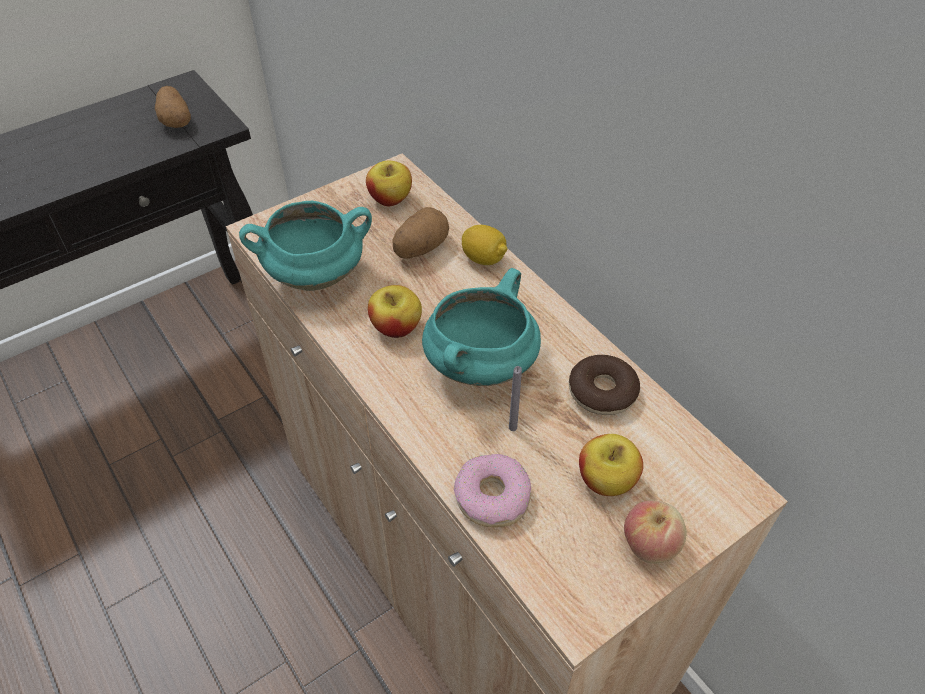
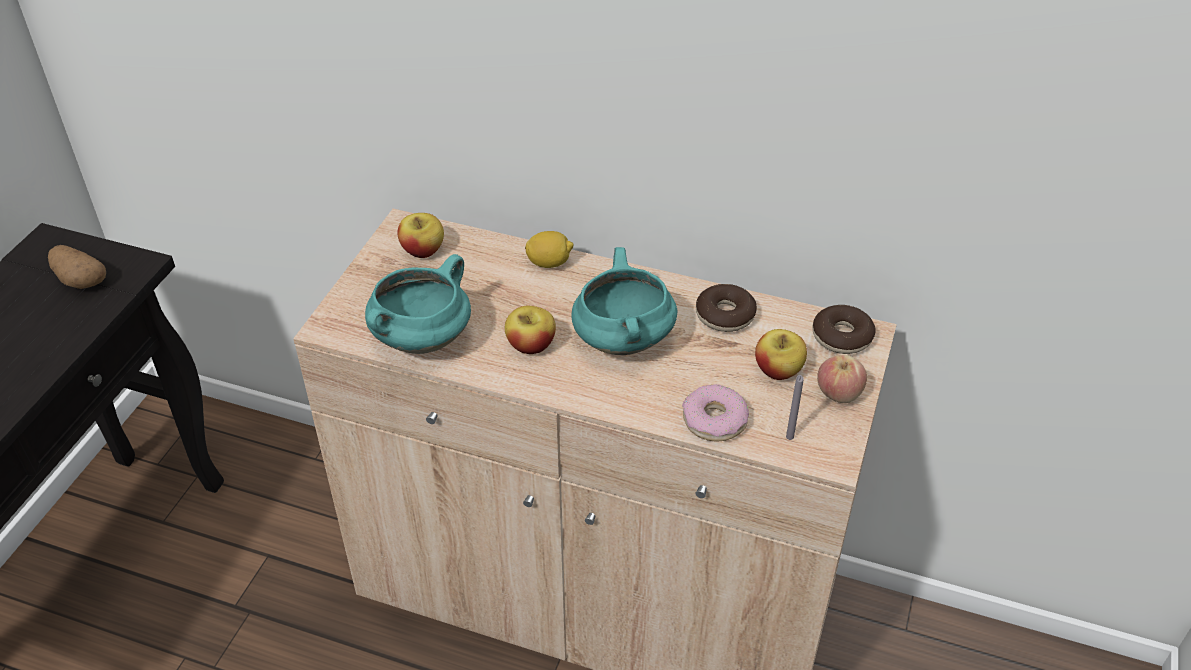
camera: 35 degrees left, 5 degrees down
(420, 248) = (489, 278): potato -> none
(512, 427) = (686, 370): grey candle -> grey candle (789, 437)
(709, 482) = (842, 337): none -> donut

